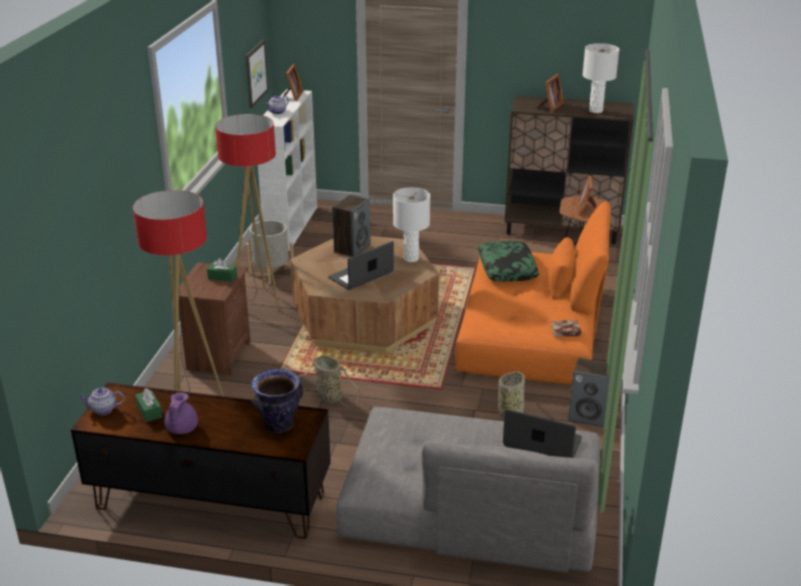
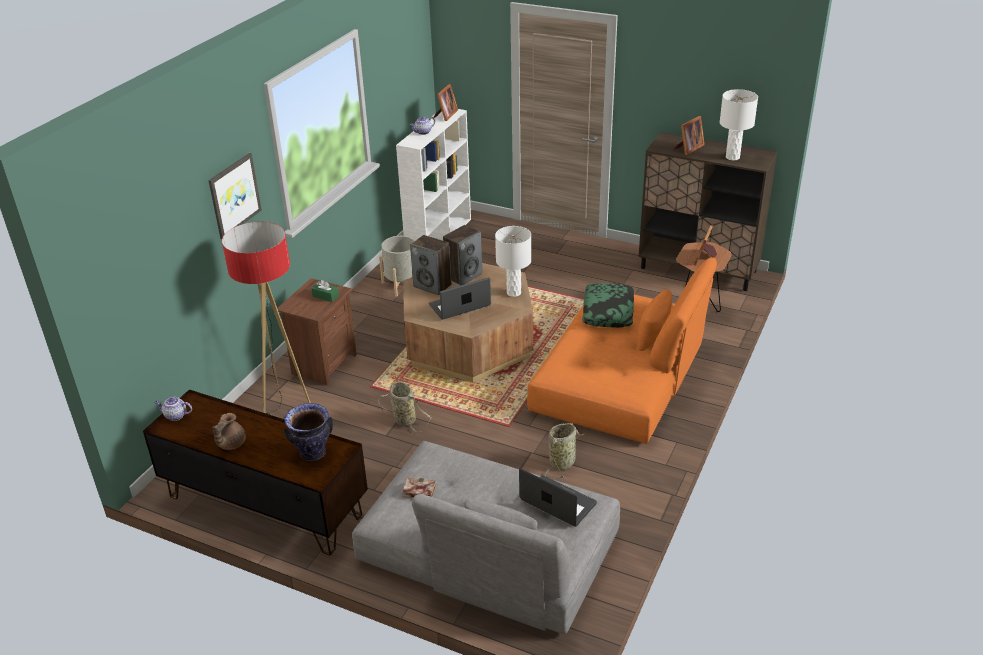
camera: 15 degrees right, 5 degrees up
(149, 411) = (211, 423): green tissue box -> none
(181, 428) = (230, 444): purple teapot -> brown teapot
(255, 73) = (410, 91): picture -> picture (234, 195)
(258, 302) = (379, 313): floor lamp -> none
(564, 332) = (632, 388): book -> book (417, 492)
(589, 416) = (637, 475): speaker -> speaker (433, 285)

